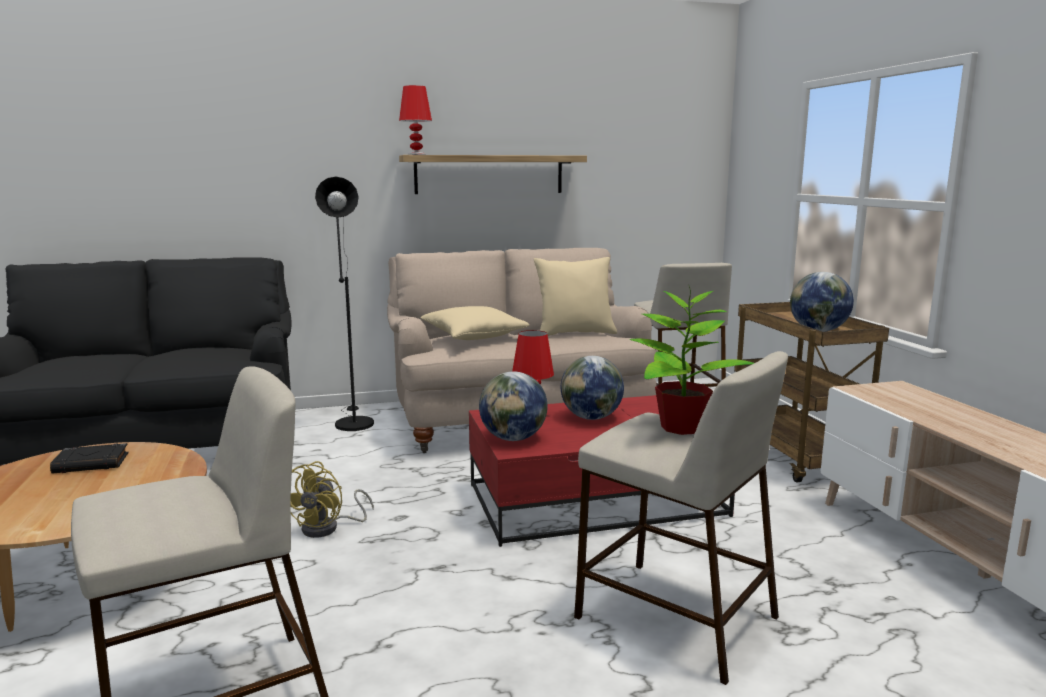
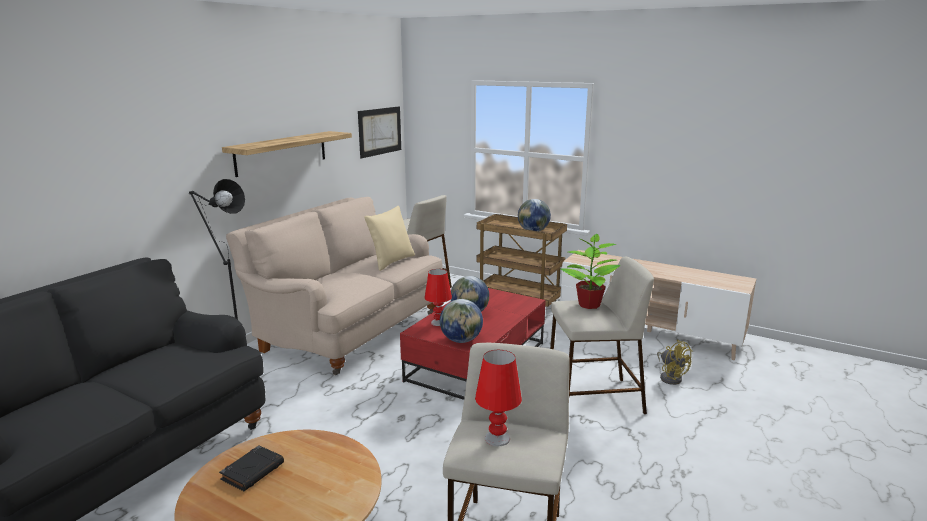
camera: 45 degrees left, 5 degrees up
(328, 528) = (374, 444): yellow fan -> yellow fan (670, 377)
(416, 154) = (244, 146): red table lamp -> red table lamp (497, 438)
(474, 337) = (340, 281): beige pillow -> none
(674, 168) = (380, 131): none -> picture

